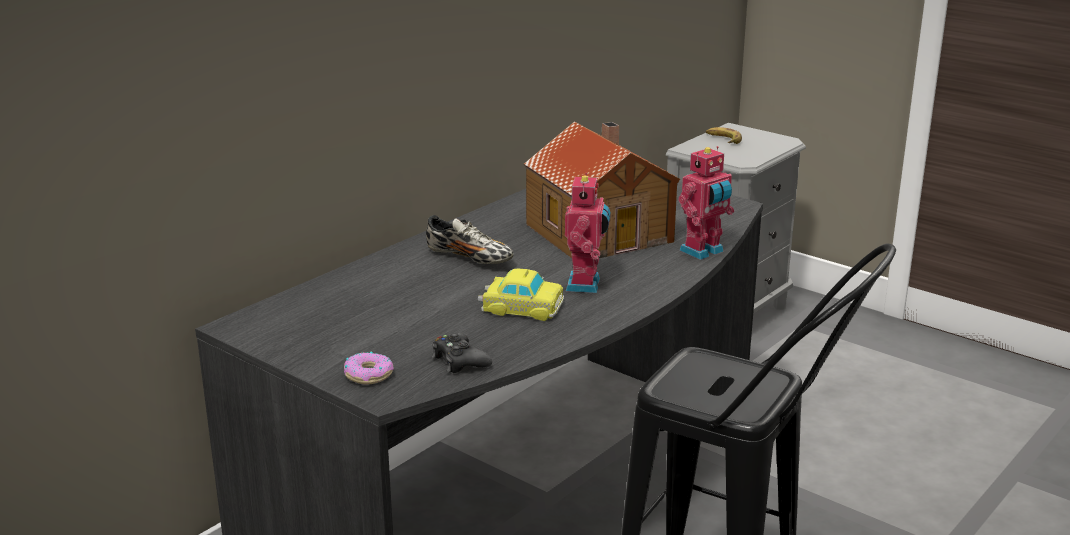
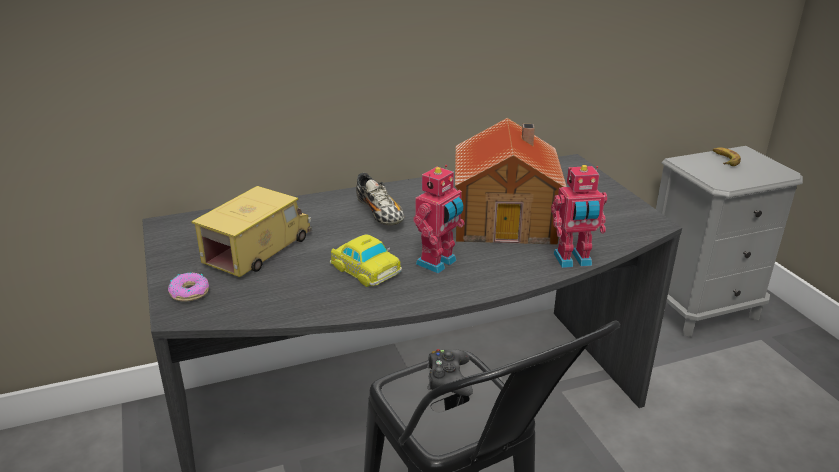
camera: 30 degrees right, 5 degrees up
(384, 321) = (258, 250): none -> toy truck
(459, 361) = (263, 302): black game controller -> black game controller (448, 379)

